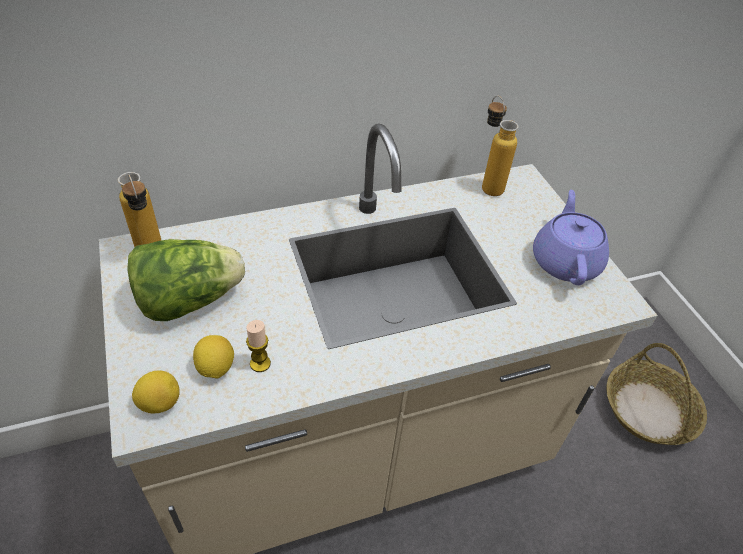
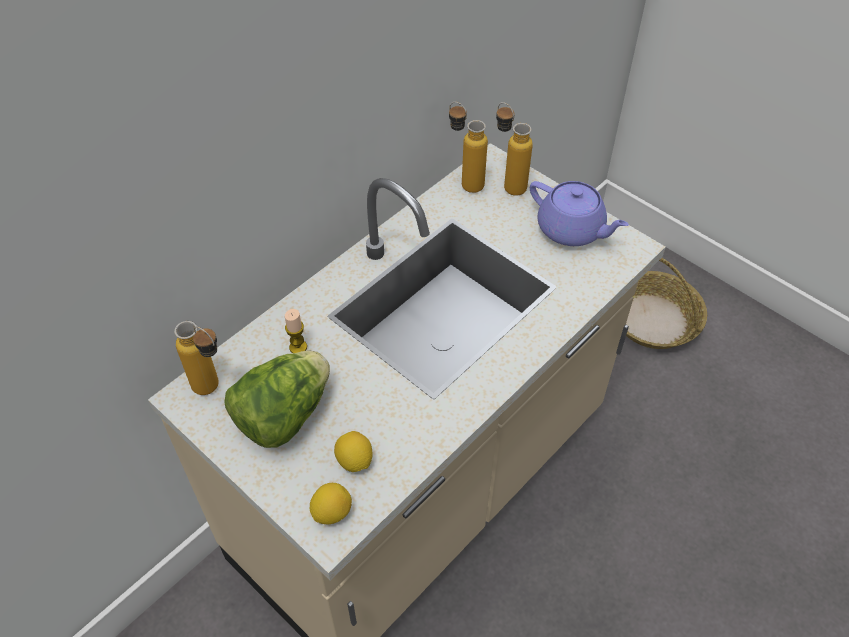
camera: 25 degrees left, 5 degrees up
(260, 363) = (388, 439): candle -> candle (298, 347)
(527, 200) = (508, 184): none -> bottle
(565, 261) = (572, 230): purple teapot -> purple teapot turned 150 degrees clockwise

